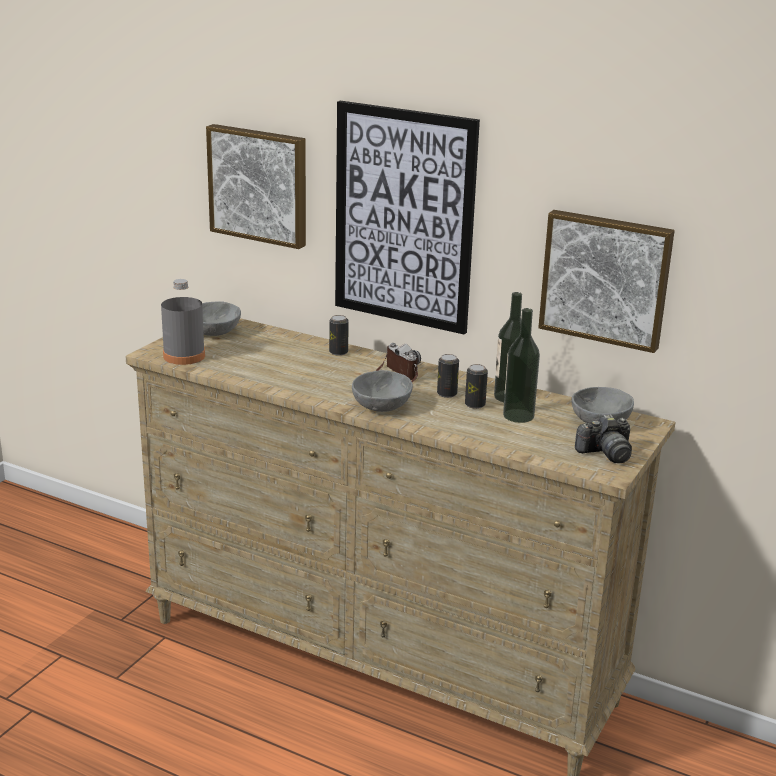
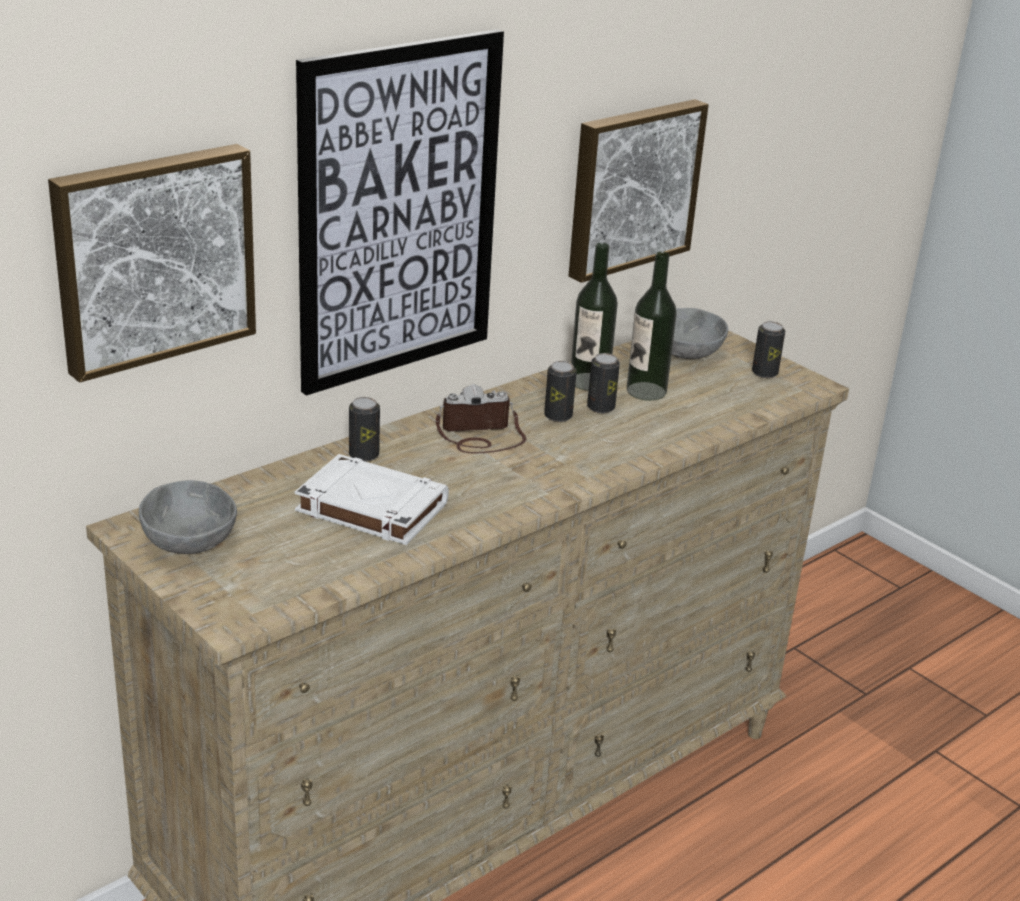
camera: 70 degrees left, 5 degrees up
(184, 356) = (271, 590): grey bottle -> none
(283, 363) = (370, 507): none -> white book
(382, 407) = (574, 468): grey bowl -> none
(606, 453) = (764, 373): camera -> can

